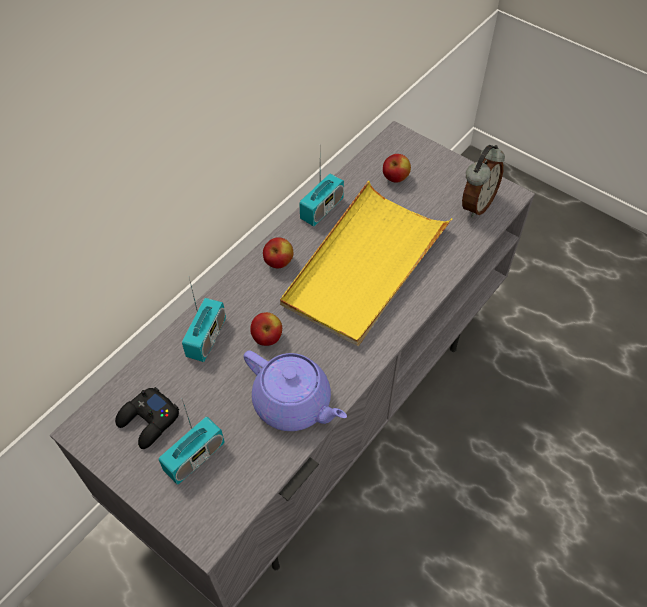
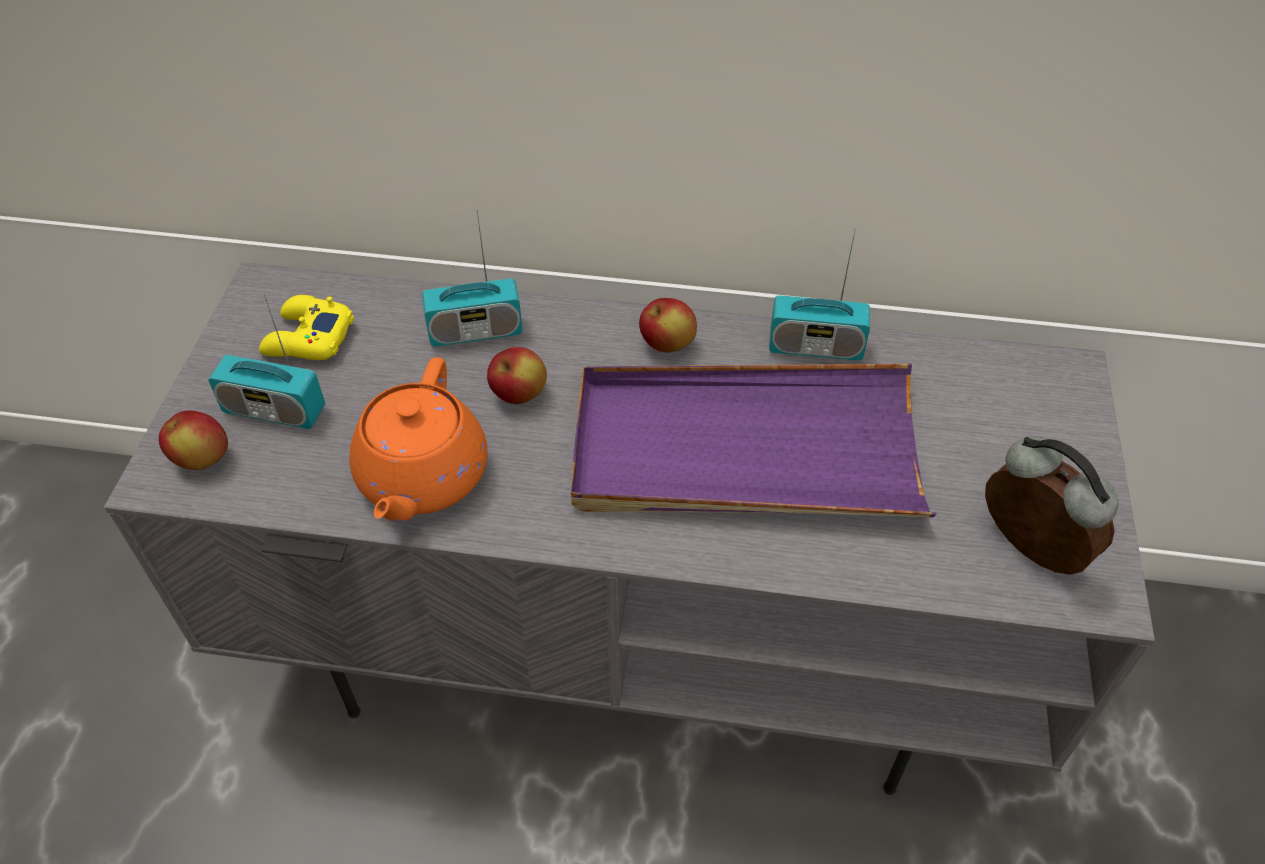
camera: 60 degrees right, 5 degrees down
(149, 421) = (307, 338): black game controller -> yellow game controller
(294, 403) = (422, 478): purple teapot -> orange teapot
(365, 266) = (745, 450): yellow tray -> purple tray
(395, 178) = (972, 409): apple -> apple (202, 460)
(476, 204) = (1027, 551): alarm clock -> alarm clock turned 135 degrees counterclockwise

